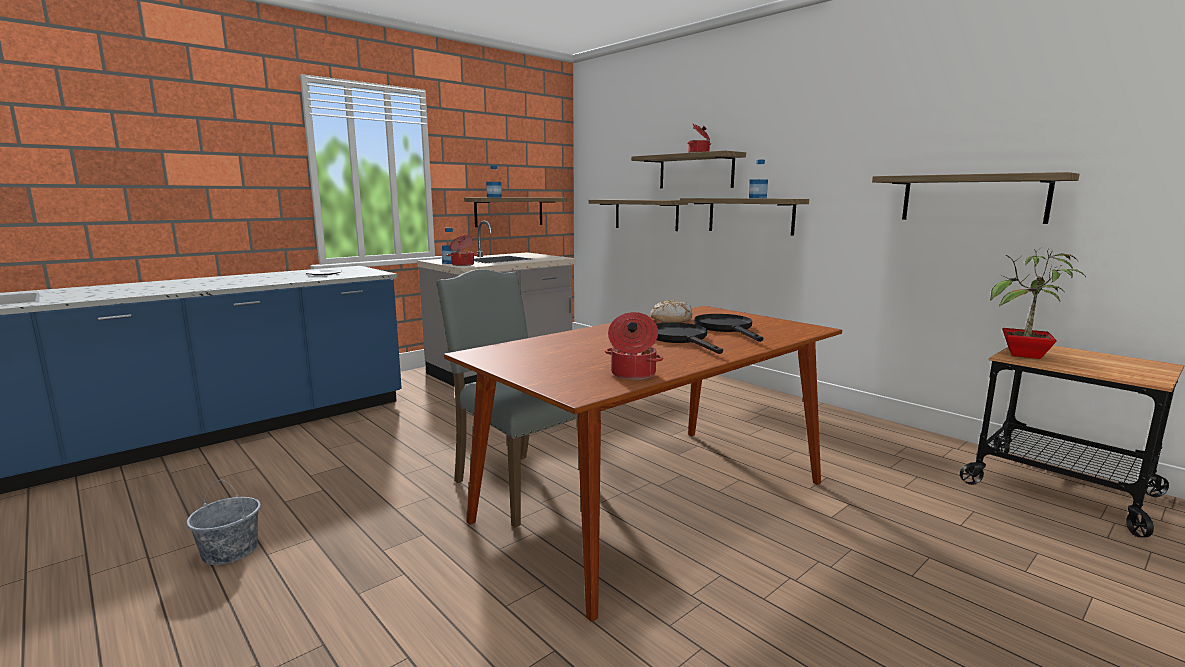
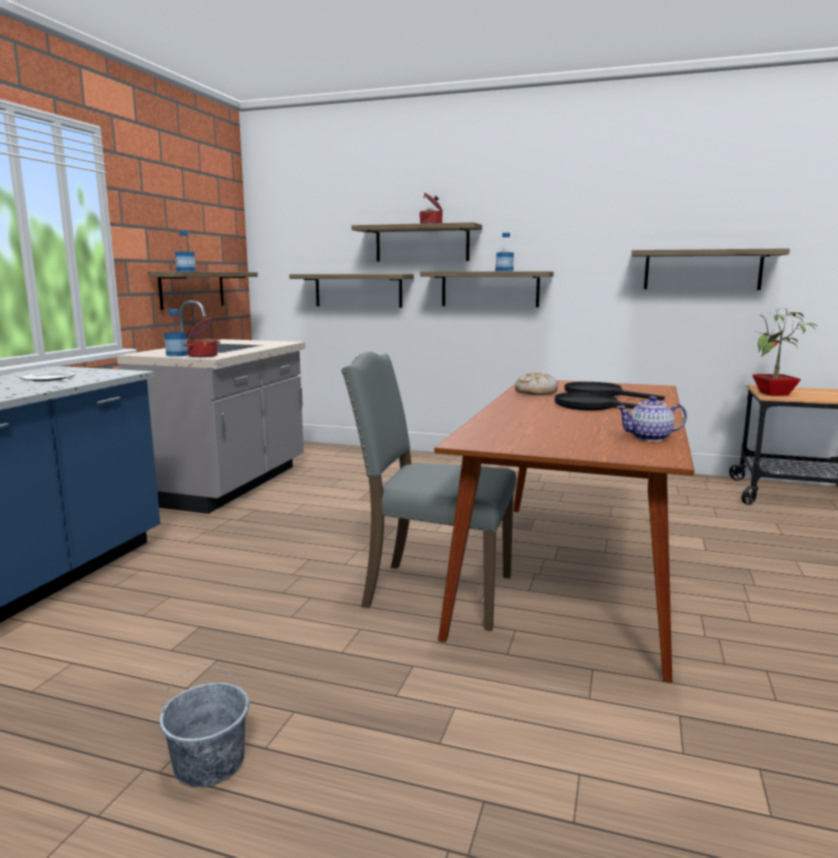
camera: 30 degrees left, 0 degrees up
(632, 374) = (650, 438): cooking pot -> teapot

